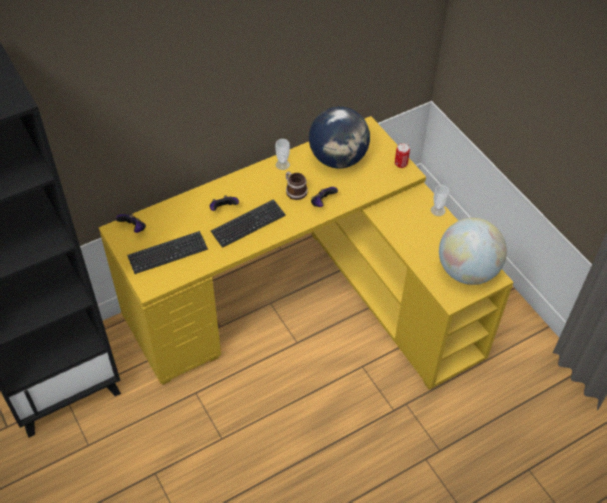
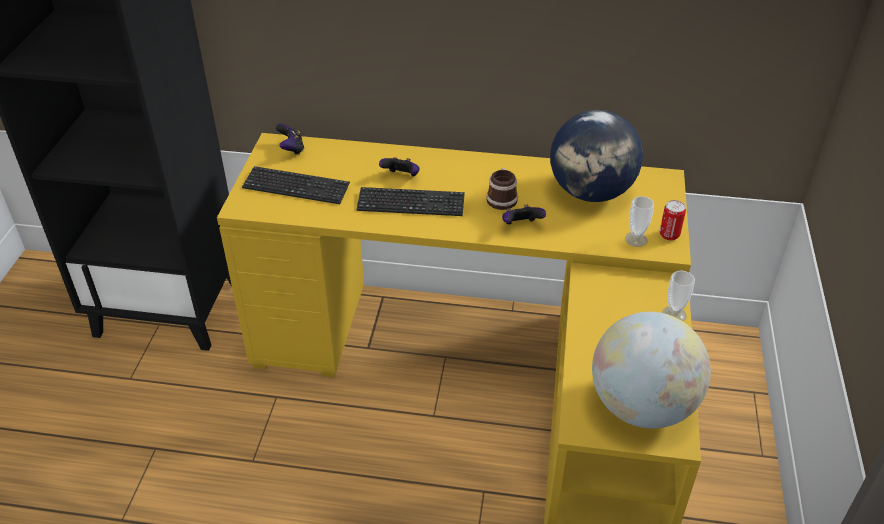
camera: 40 degrees right, 10 degrees down
(282, 164) = (517, 168): cup -> cup (636, 239)

